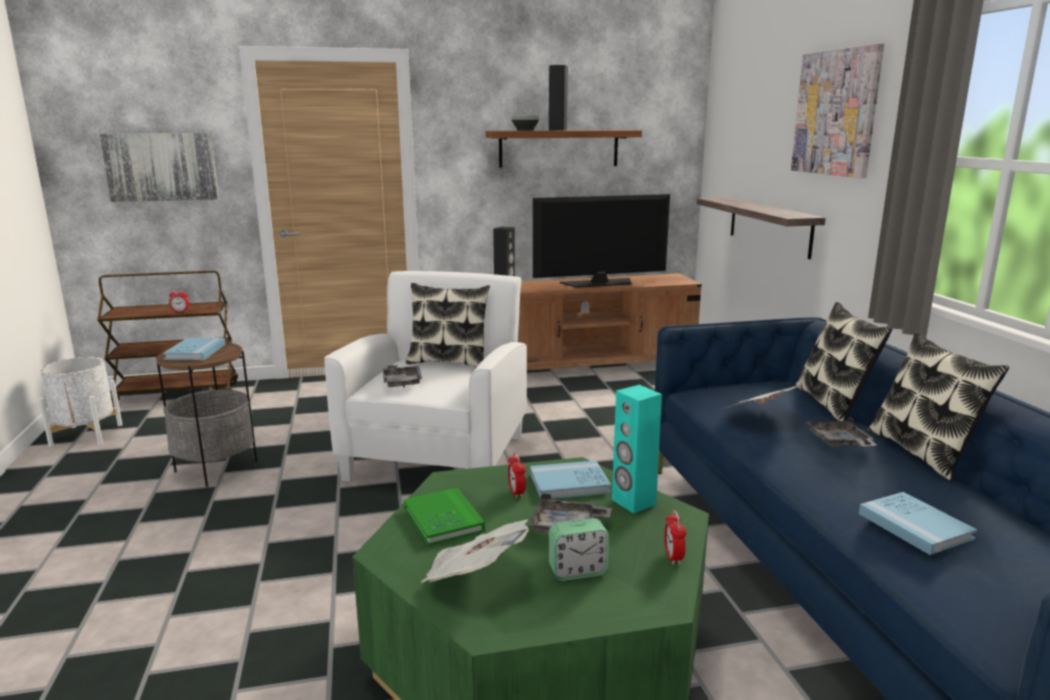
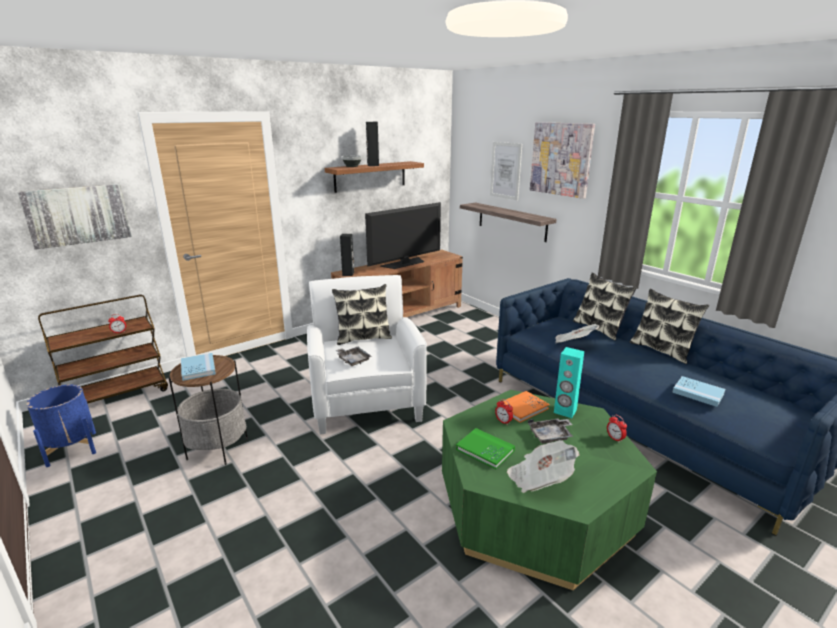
camera: 25 degrees left, 5 degrees up
(86, 435) = (72, 449): white planter -> blue planter
(569, 483) = (523, 408): blue book -> orange book
(578, 571) = (583, 460): alarm clock -> none
(766, 141) = (505, 170): none -> picture
(839, 442) = (625, 352): grey tray -> none

